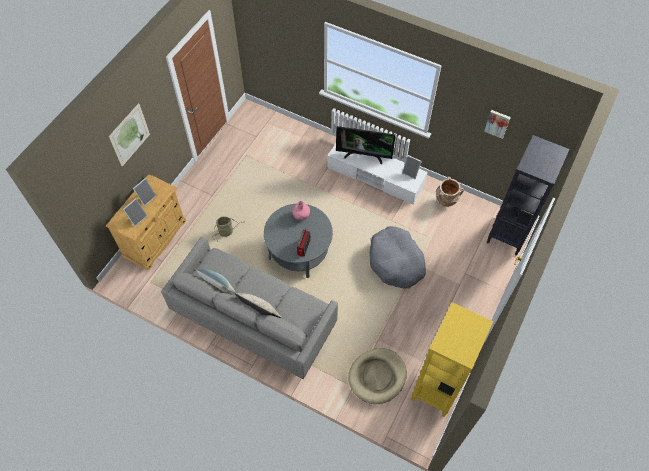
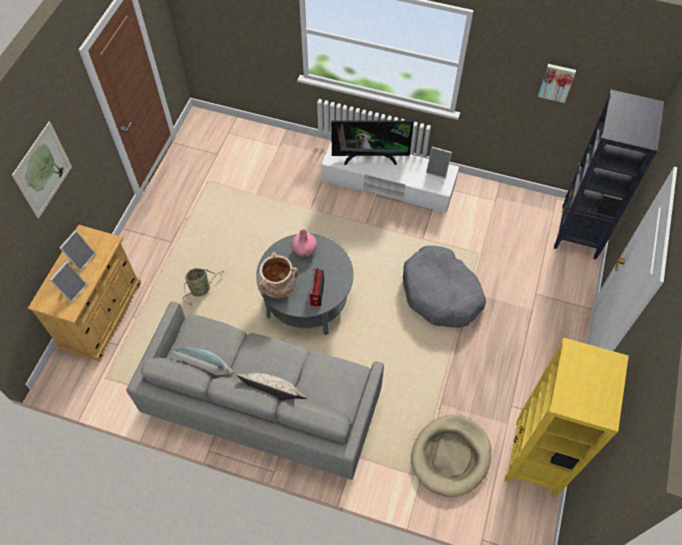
camera: 10 degrees left, 0 degrees up
(445, 202) = (488, 203): beige vase -> beige vase (278, 290)

